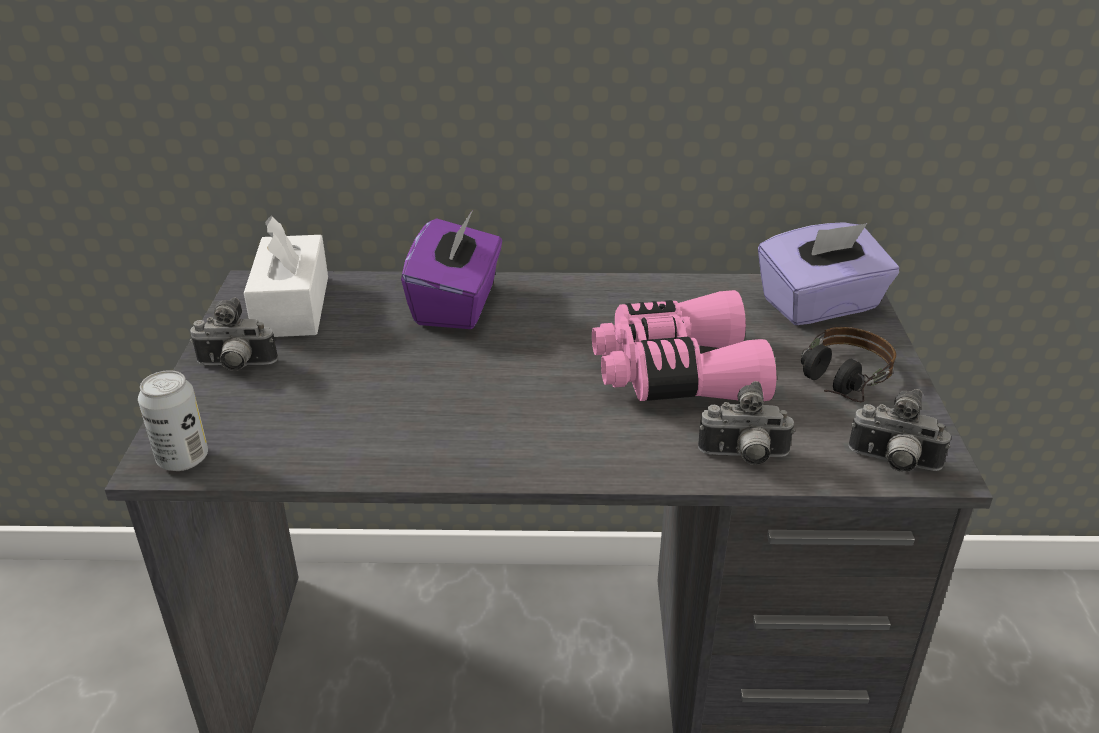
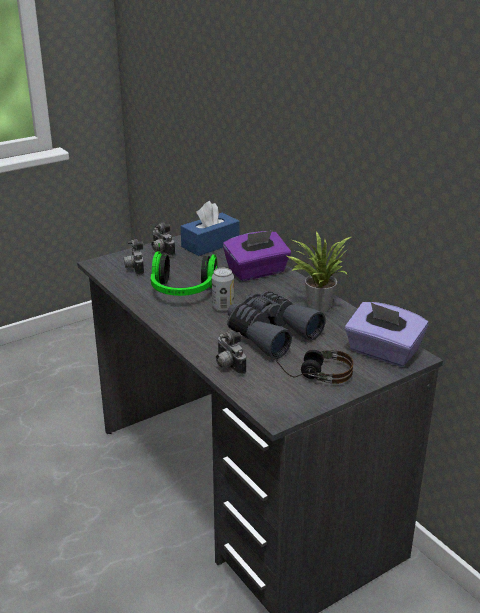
camera: 55 degrees right, 5 degrees down
(183, 459) = (103, 266): can -> can (223, 307)
(292, 306) = (210, 244): white tissue box -> blue tissue box
(427, 403) = (182, 292): none -> headphones
(629, 298) = (317, 304): none -> potted plant
(675, 373) = (270, 333): pink binoculars -> grey binoculars
(893, 463) = (267, 403): camera -> camera (134, 269)

